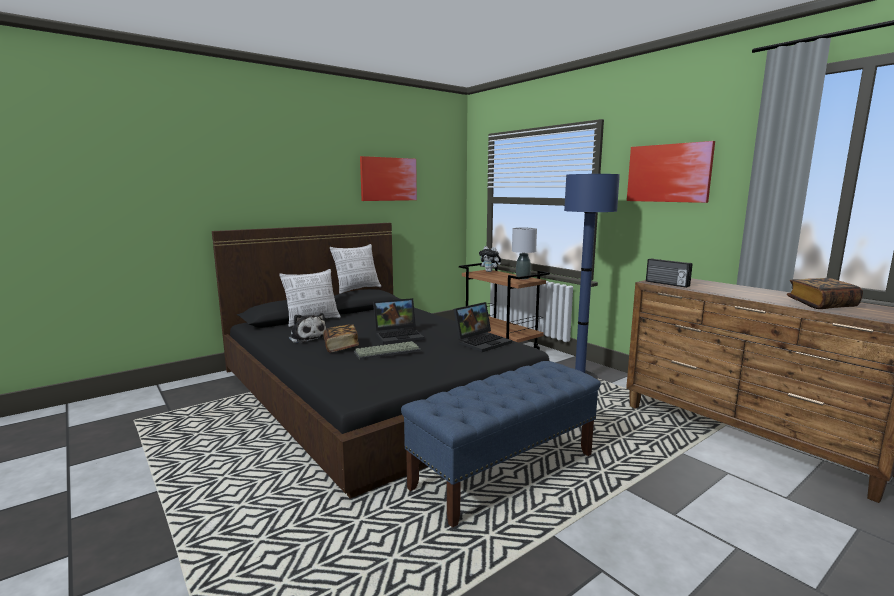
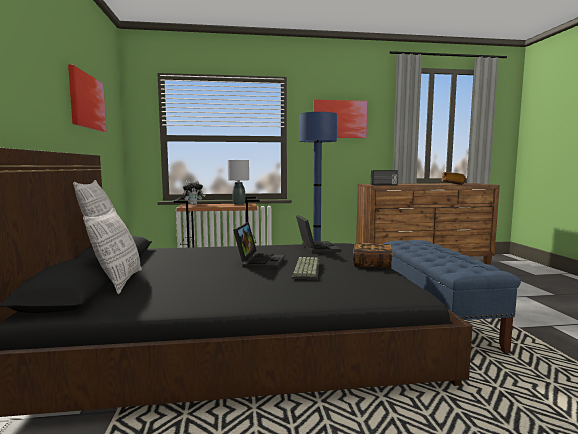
camera: 60 degrees left, 5 degrees down
(307, 337) = (190, 291): plush toy -> none
(341, 347) = (259, 281): book -> book (372, 264)

